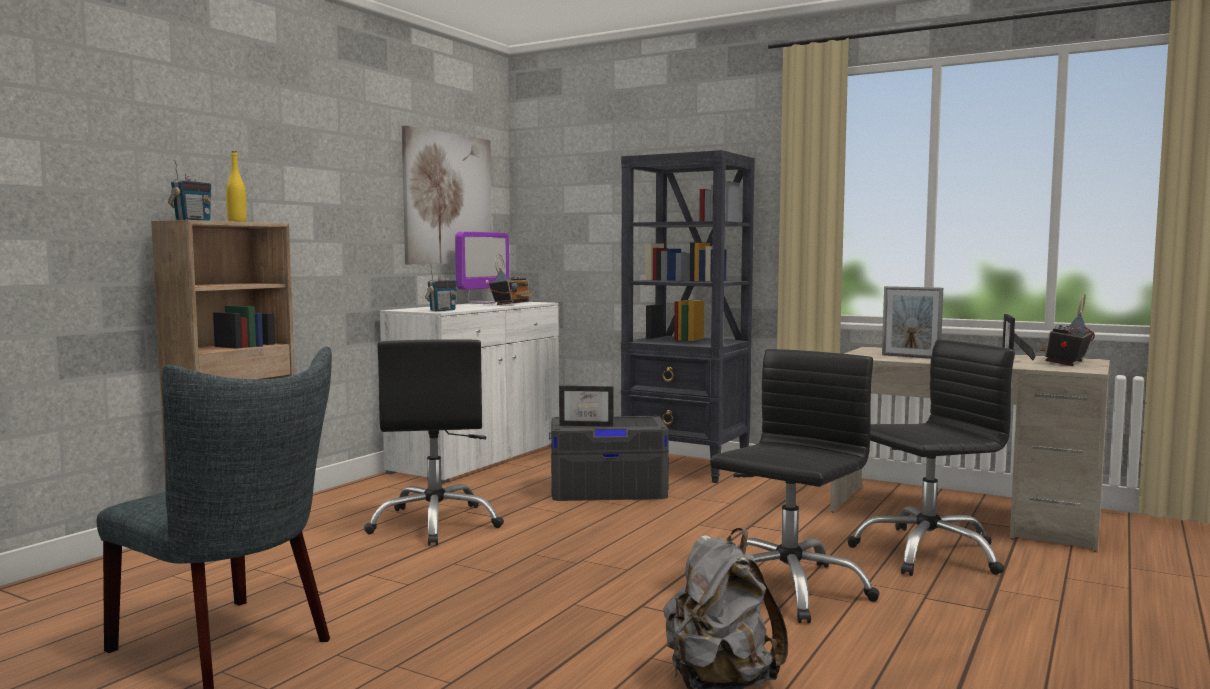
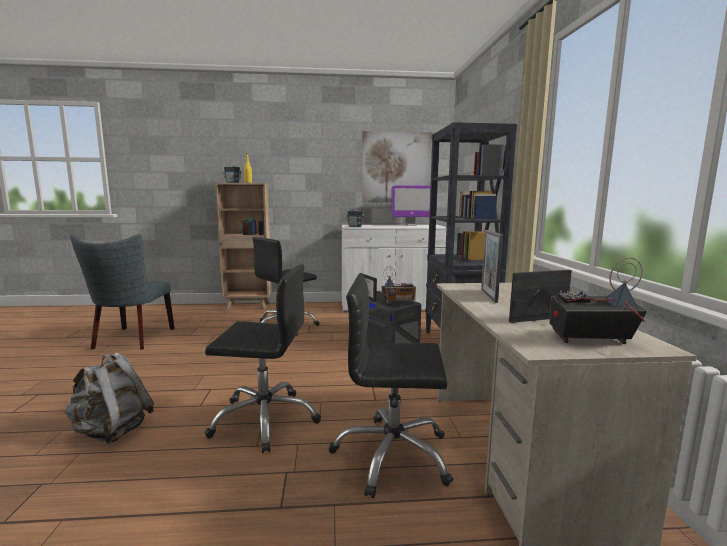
camera: 55 degrees right, 5 degrees up
(511, 304) = (415, 226): radio -> radio (399, 302)
(927, 552) = (392, 455): black office chair -> black office chair turned 150 degrees clockwise

